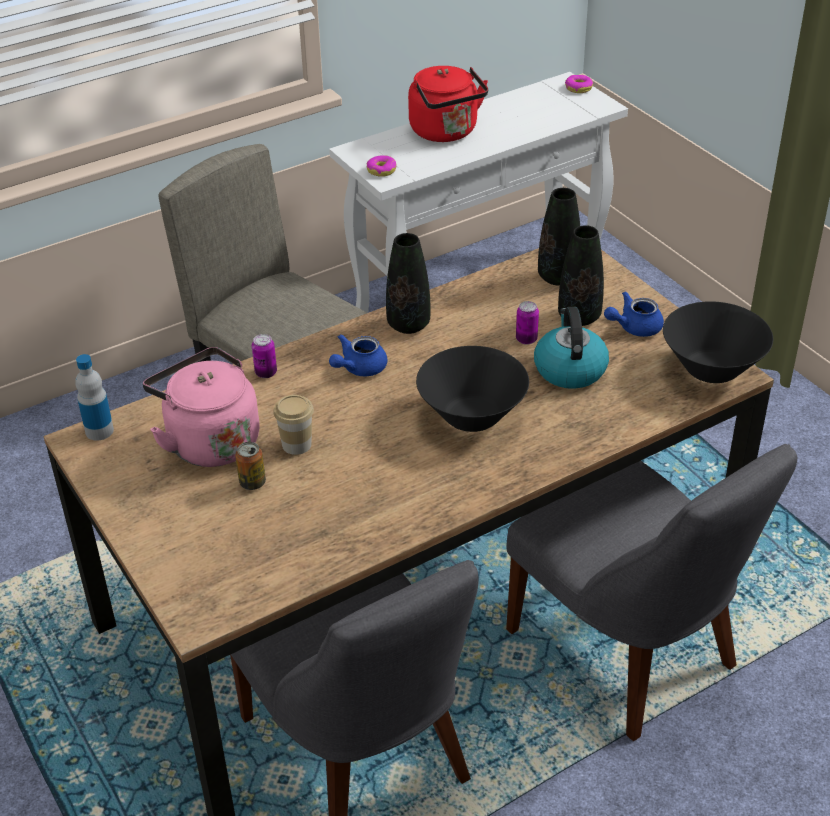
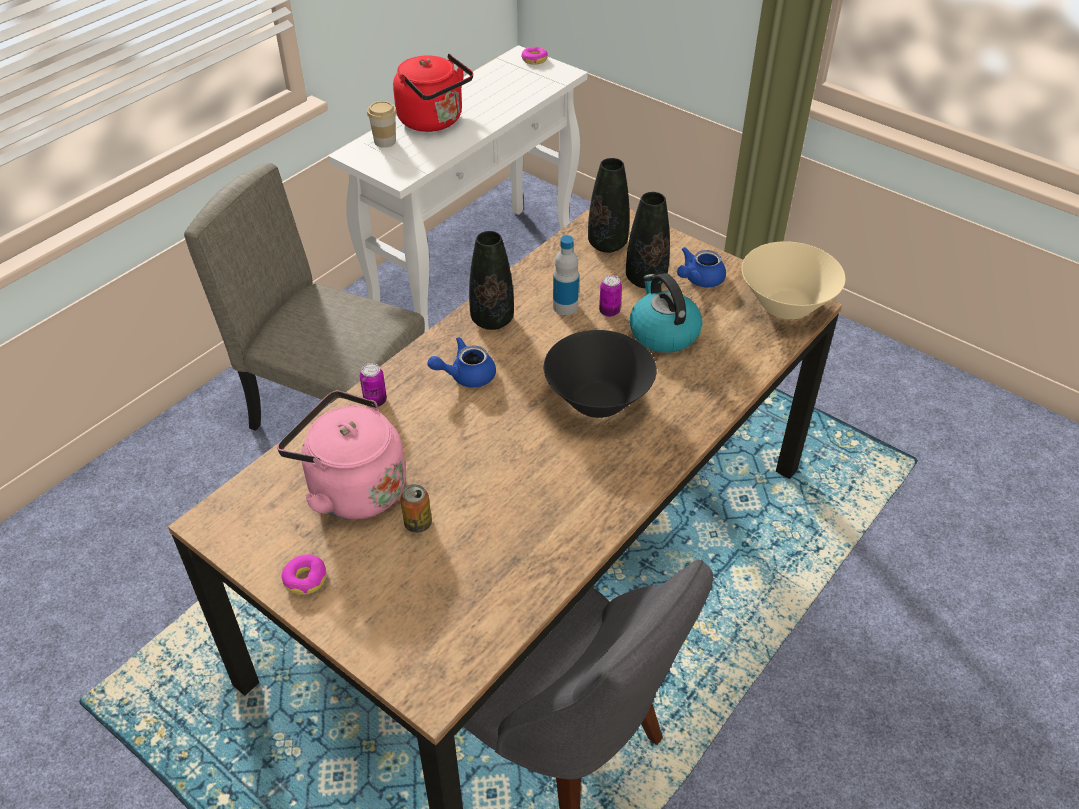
camera: 20 degrees left, 5 degrees up
(99, 431) = (228, 505): bottle -> bottle (565, 306)
(296, 444) = (443, 471): cup -> cup (385, 141)
(359, 368) = (466, 375): blue teapot -> blue teapot turned 45 degrees clockwise
(381, 170) = (390, 169): donut -> donut (305, 579)
(628, 654) = (745, 575): grey chair -> none
(712, 369) = (786, 305): black bowl -> beige bowl

